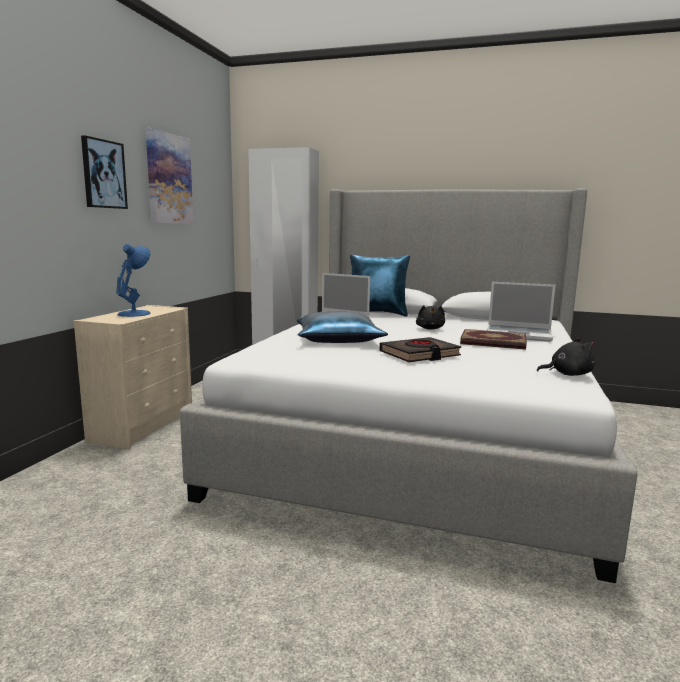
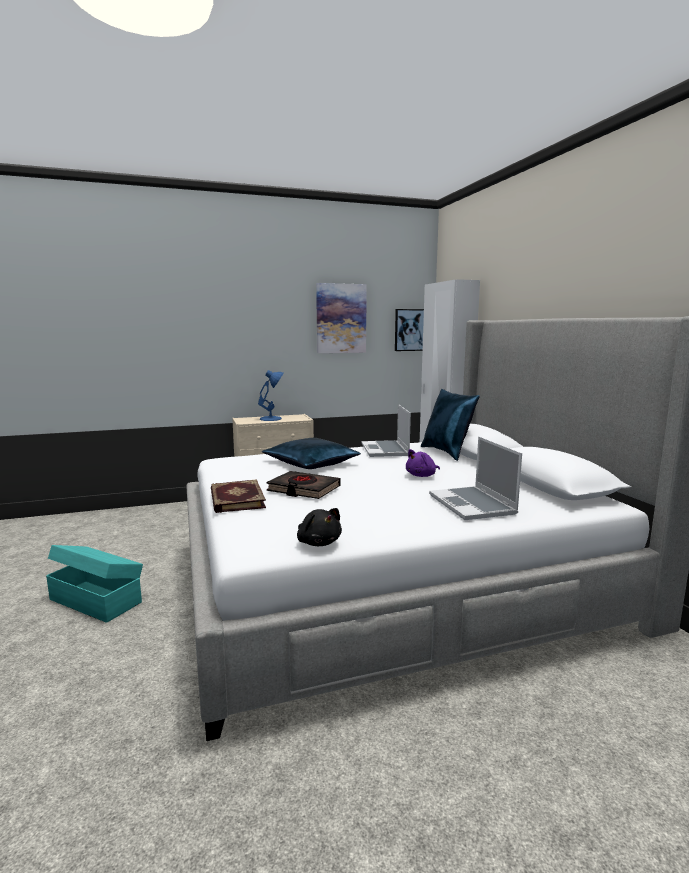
camera: 55 degrees right, 0 degrees up
(103, 174) = (270, 321): picture -> picture (410, 330)
(244, 610) = (96, 600): none -> turquoise storage box
(430, 329) = (422, 475): black plush toy -> purple plush toy
(493, 343) = (403, 502): book -> book (236, 499)

